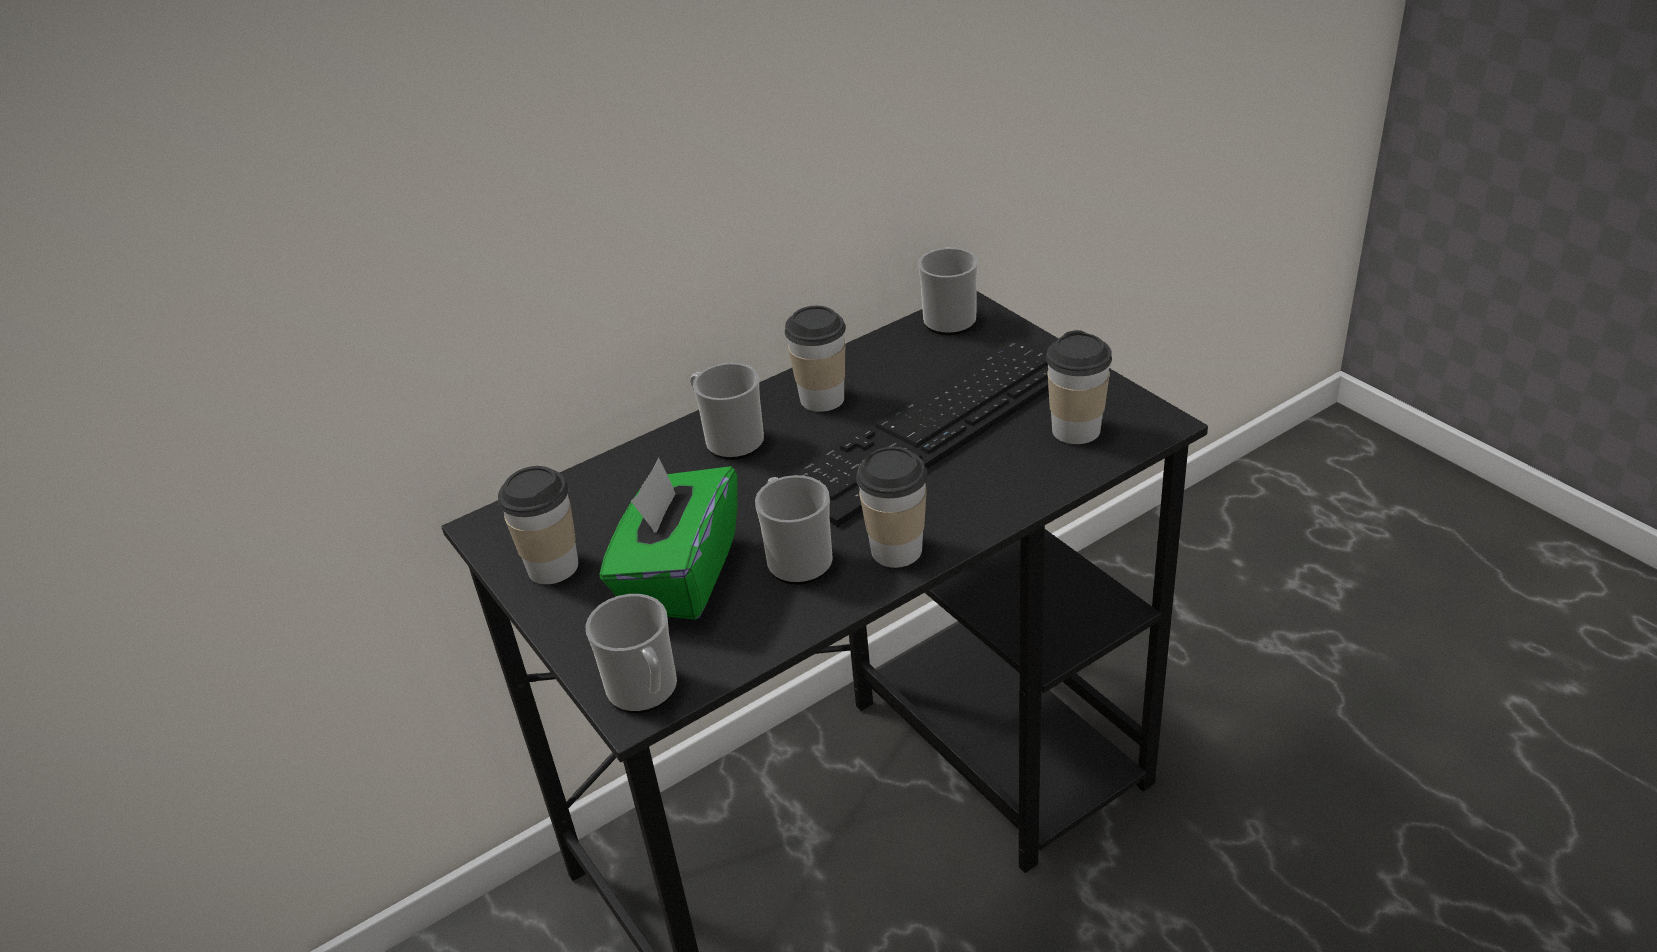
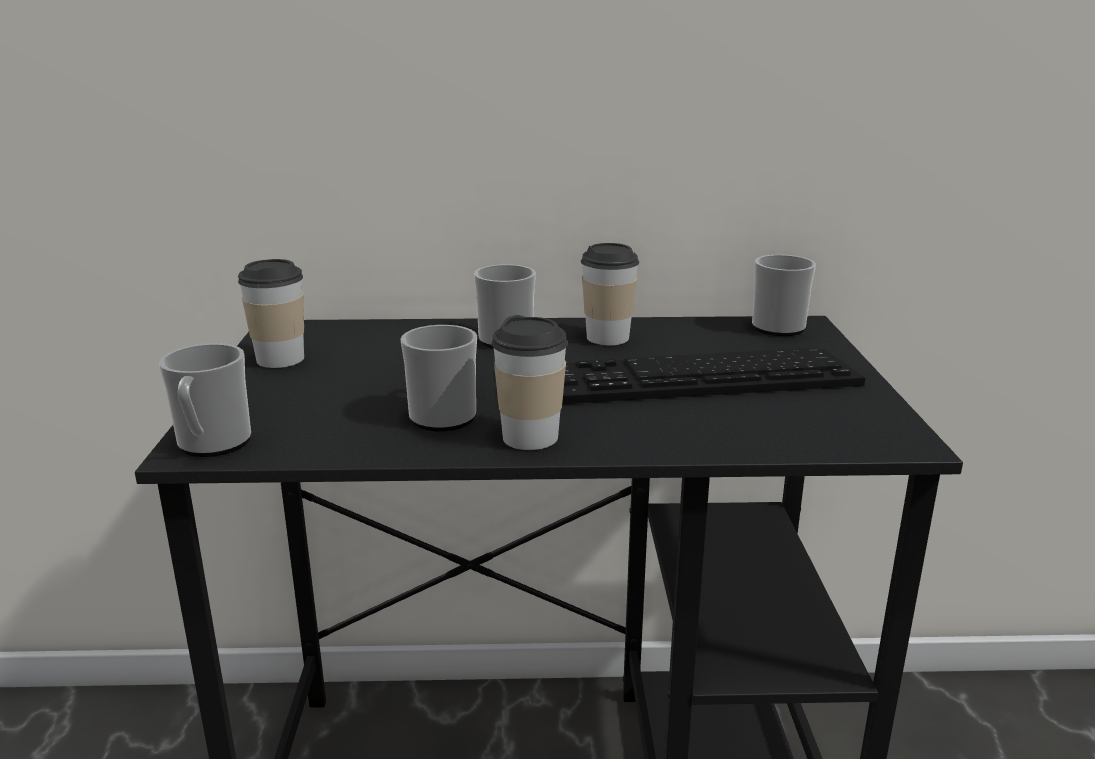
camera: 30 degrees right, 15 degrees down
(679, 575) = (348, 392): green tissue box -> none
(1076, 430) = (808, 420): cup -> none

